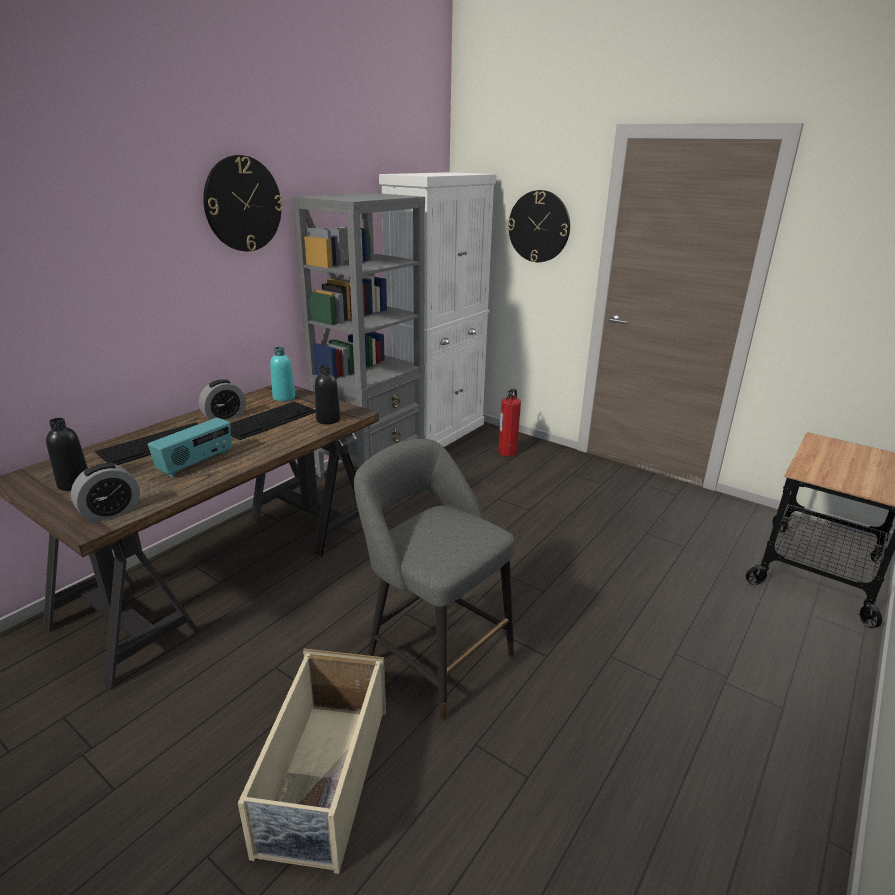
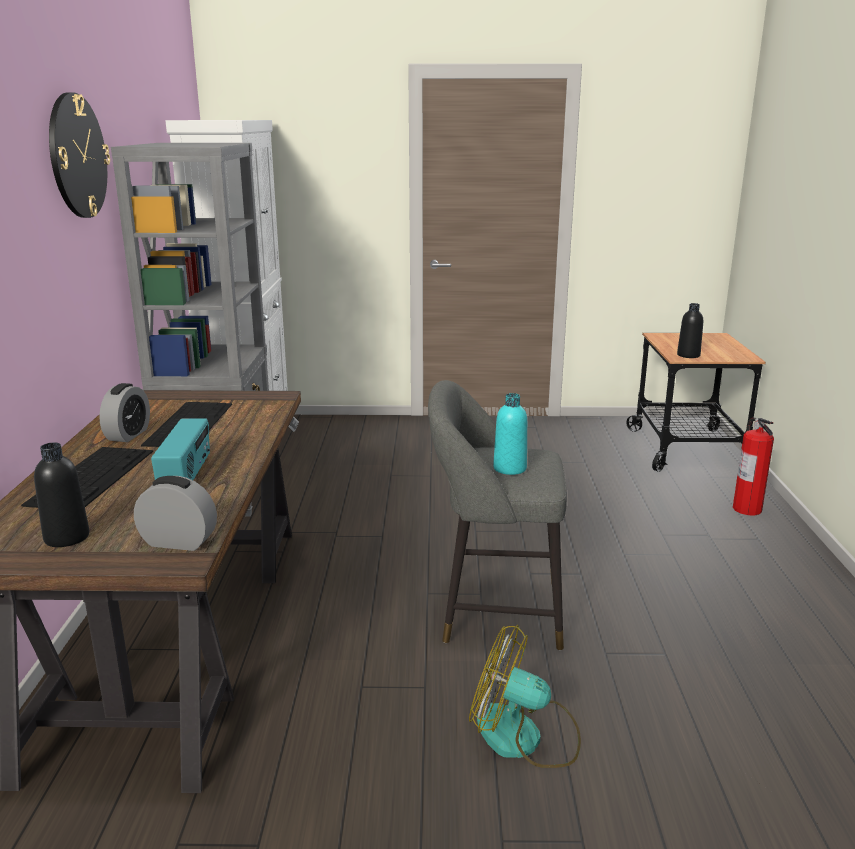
camera: 35 degrees left, 5 degrees down
(111, 512) = (178, 542): alarm clock -> alarm clock turned 90 degrees counterclockwise
(284, 397) = (164, 402): turquoise bottle -> turquoise bottle (509, 468)
(324, 779) = (524, 737): beige storage box -> fan
(328, 420) = (259, 408): black bottle -> black bottle (688, 355)
(507, 452) = (348, 434): fire extinguisher -> fire extinguisher (746, 508)
(539, 226) = (332, 175): wall clock -> none

